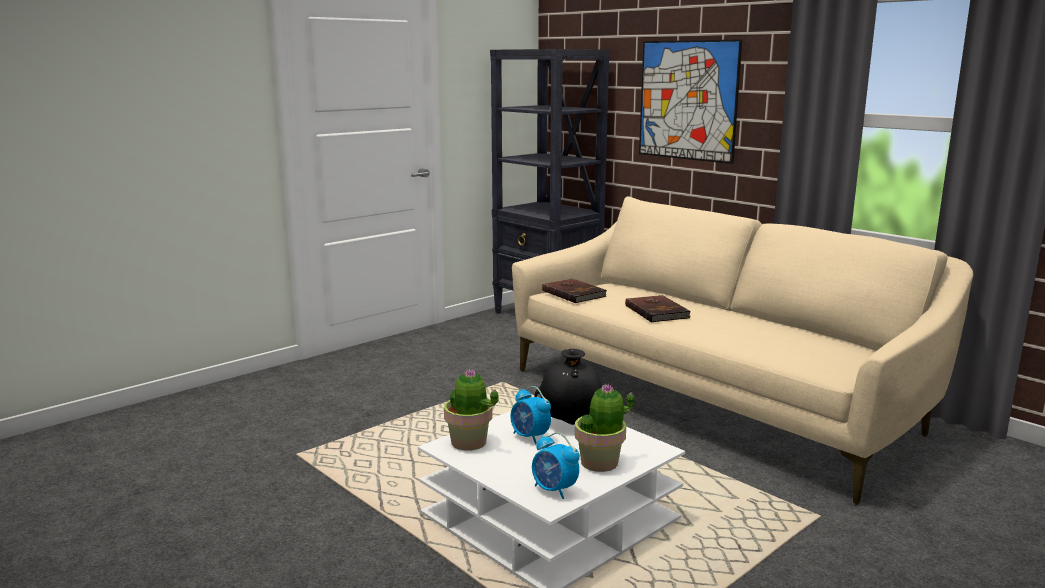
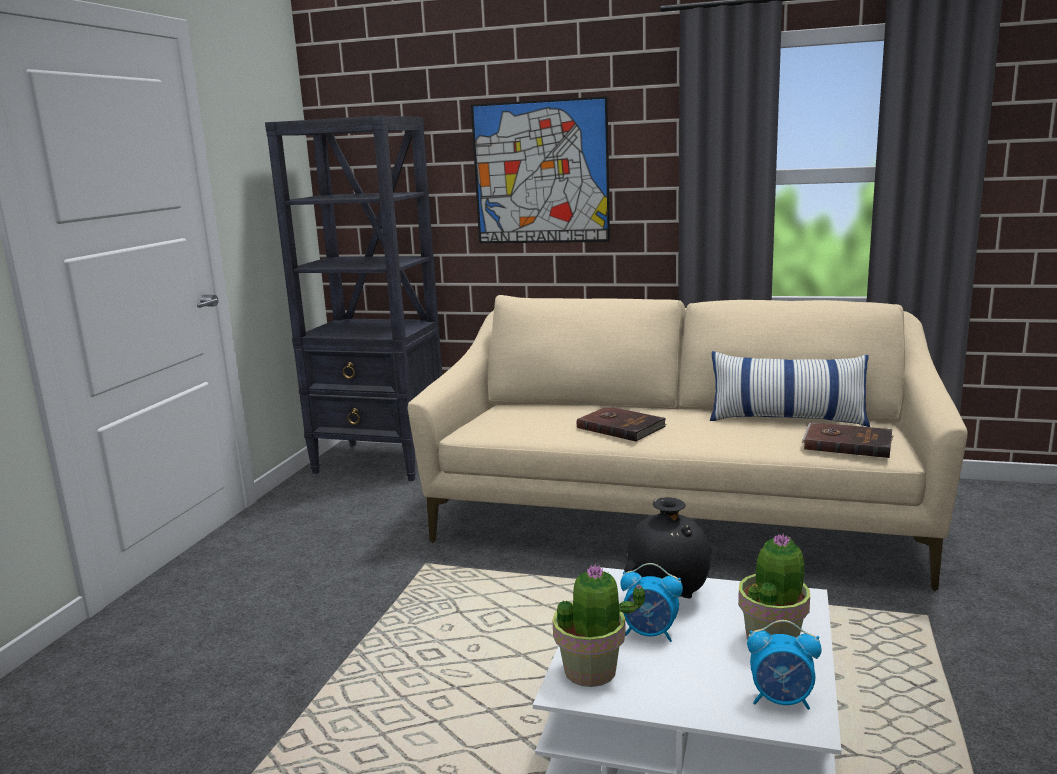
camera: 30 degrees left, 0 degrees up
(574, 293) = (496, 426): brown book -> brown book (847, 443)
(800, 334) = (787, 419): none -> pillow

